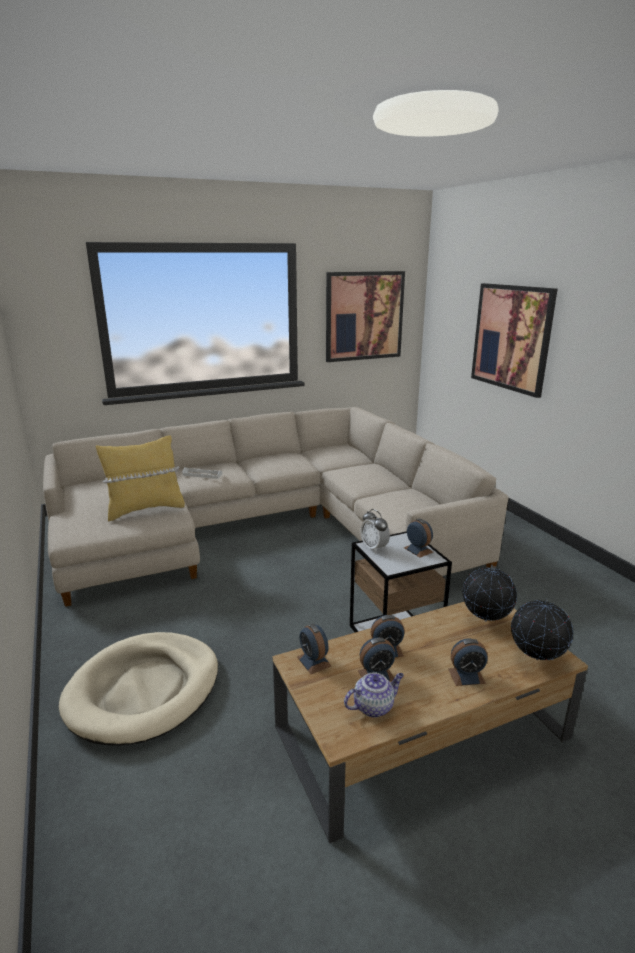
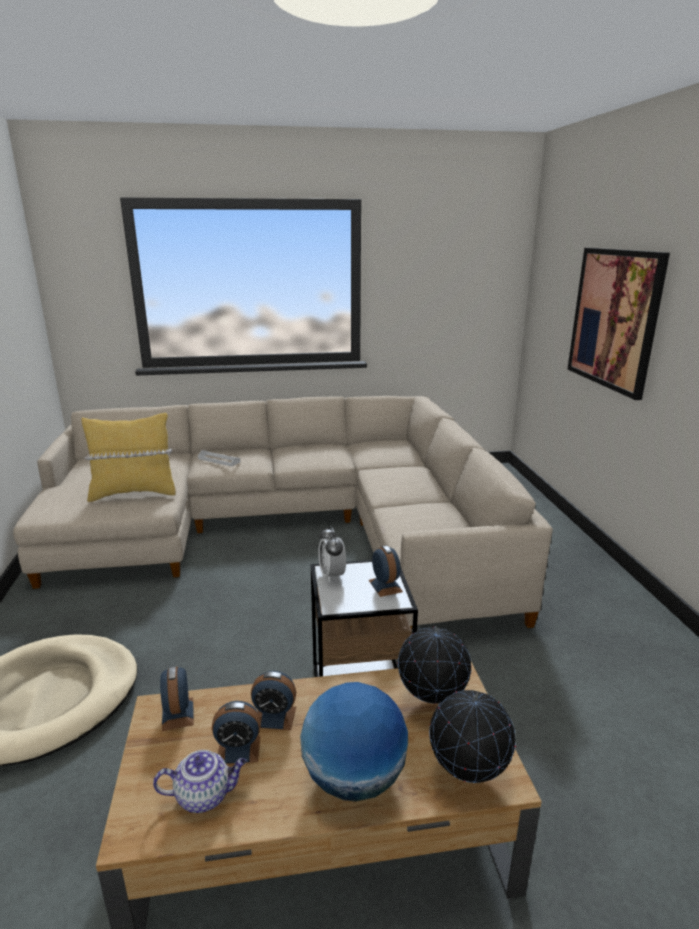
camera: 15 degrees right, 0 degrees up
(364, 316) = (447, 288): picture -> none
(466, 676) = (354, 778): alarm clock -> globe

